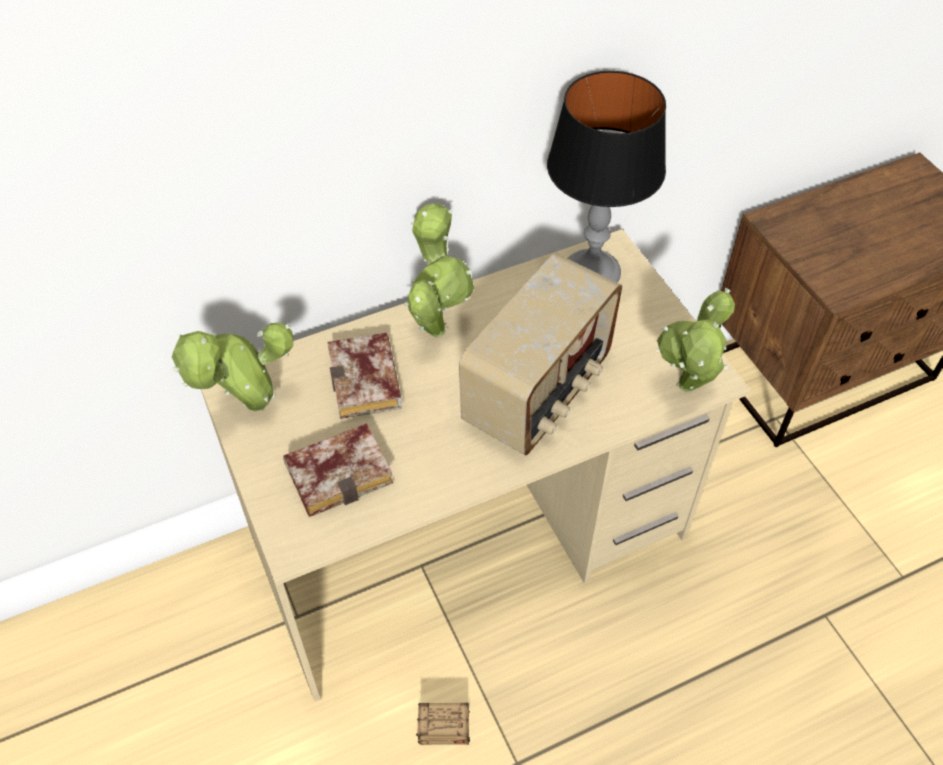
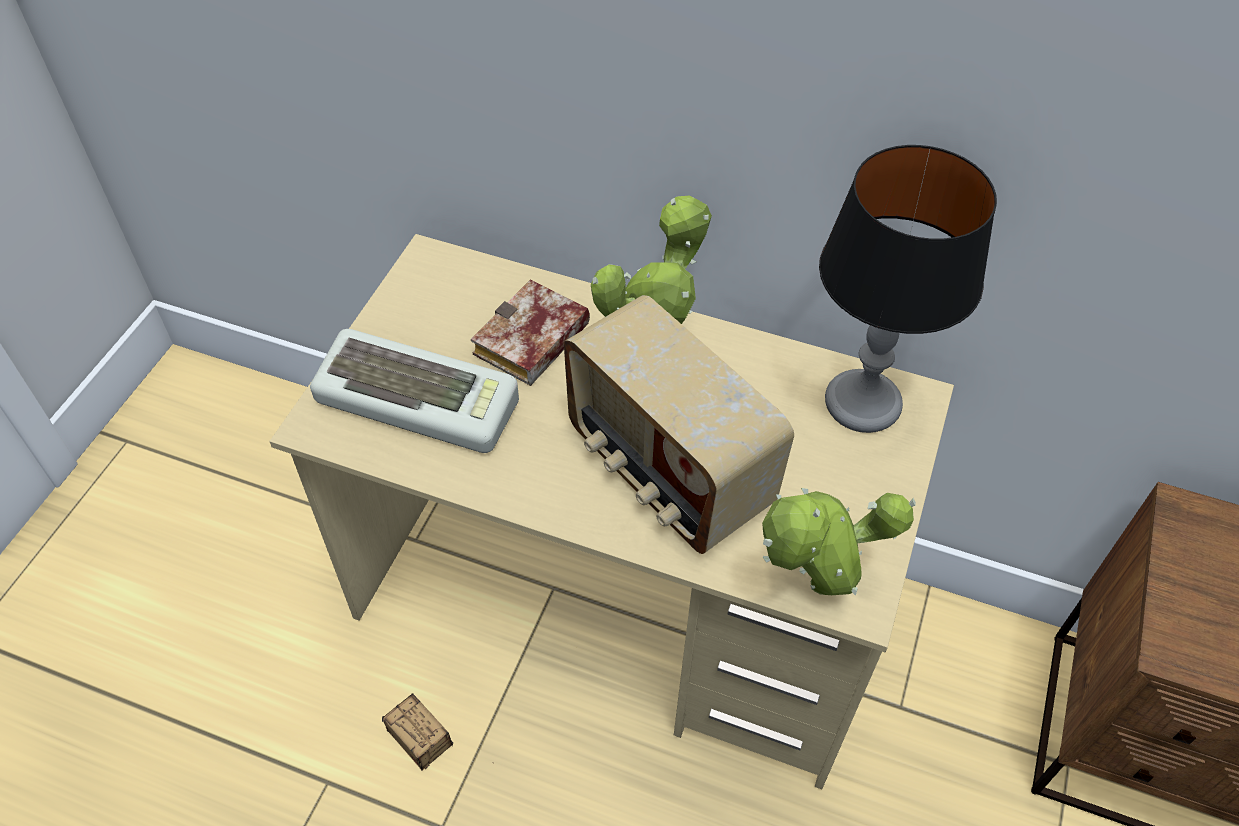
camera: 45 degrees right, 0 degrees up
(250, 409) = (419, 292): potted plant -> none
(342, 471) = (421, 398): book -> keyboard
(539, 393) = (666, 471): radio -> radio turned 60 degrees clockwise

